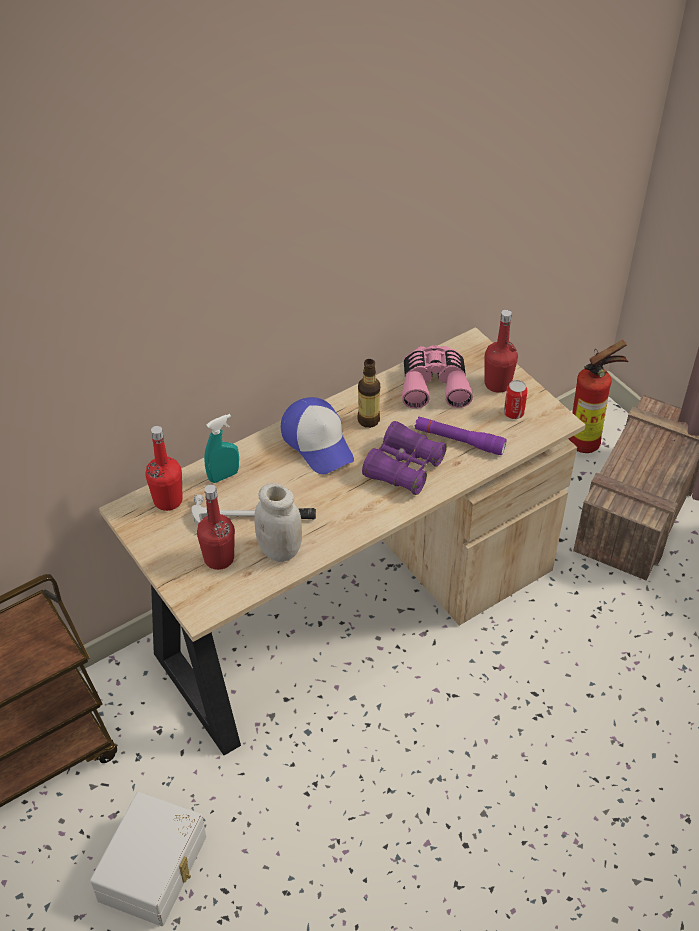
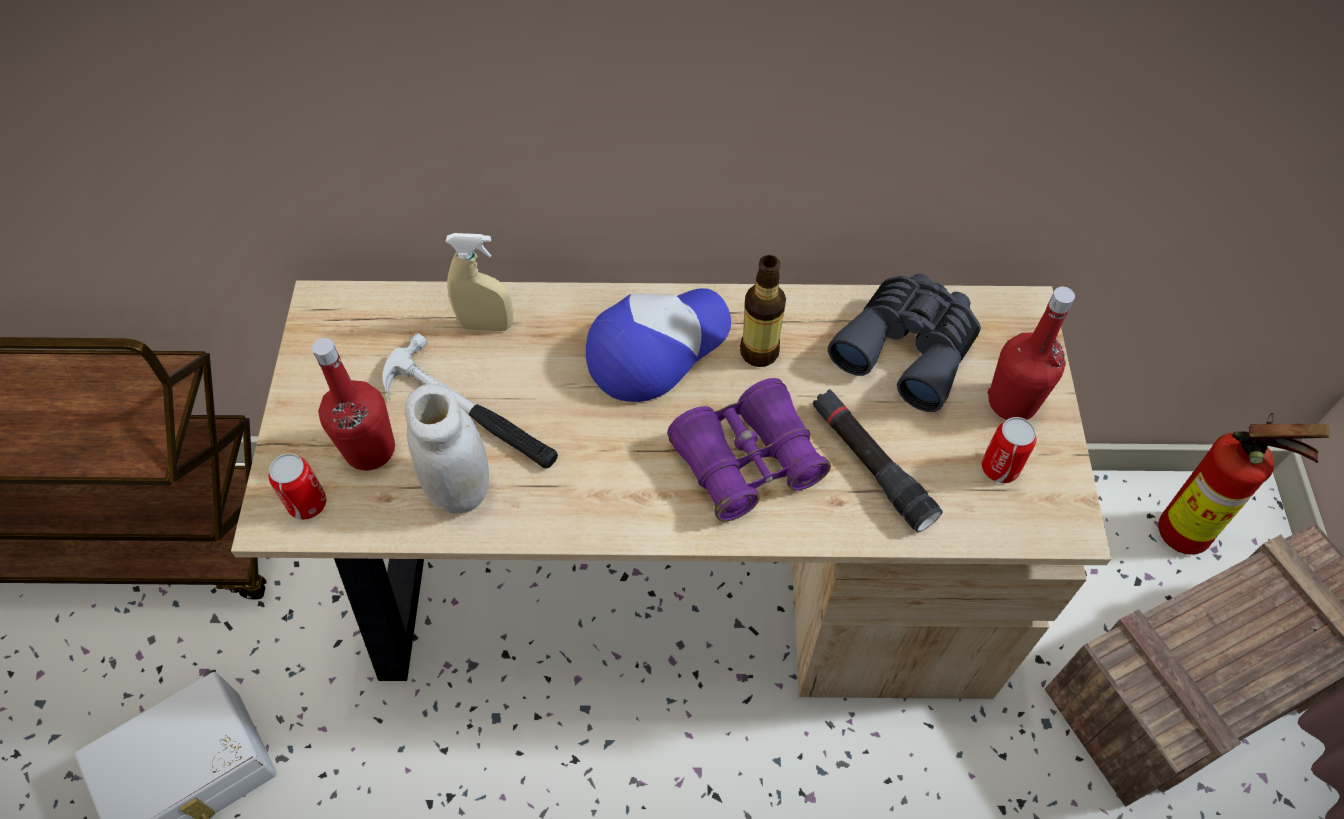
camera: 35 degrees right, 10 degrees up
(168, 500) = (385, 320): red bottle -> none
(210, 597) = (307, 503): none -> can
(223, 476) = (486, 325): turquoise spray bottle -> beige spray bottle
(318, 442) = (657, 347): cap -> cap turned 135 degrees counterclockwise
(434, 384) = (908, 348): pink binoculars -> grey binoculars
(459, 440) = (871, 465): purple flashlight -> black flashlight

